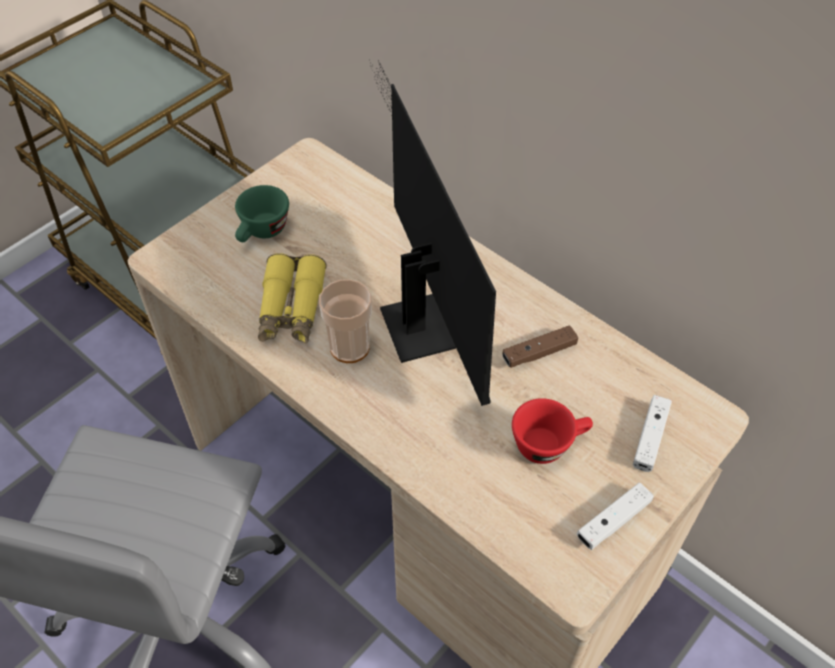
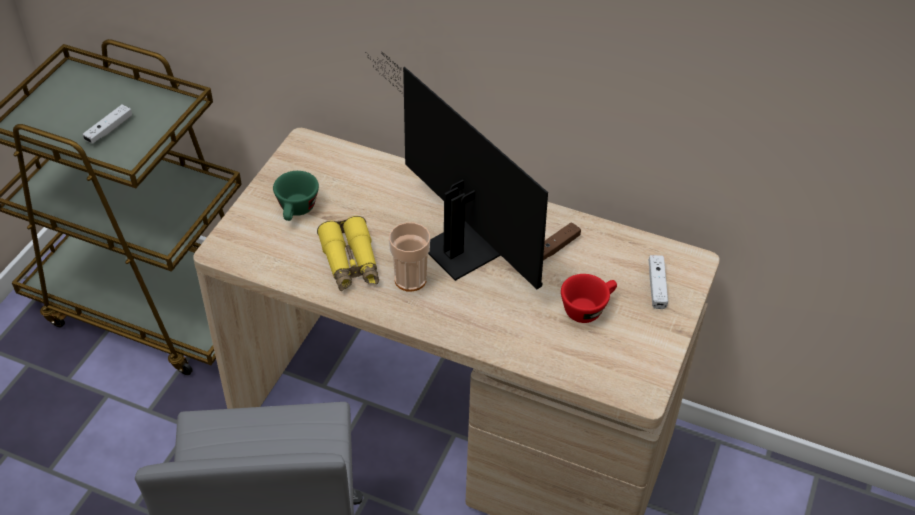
camera: 20 degrees left, 5 degrees down
(613, 521) = (653, 346): white game controller -> white game controller (109, 130)

